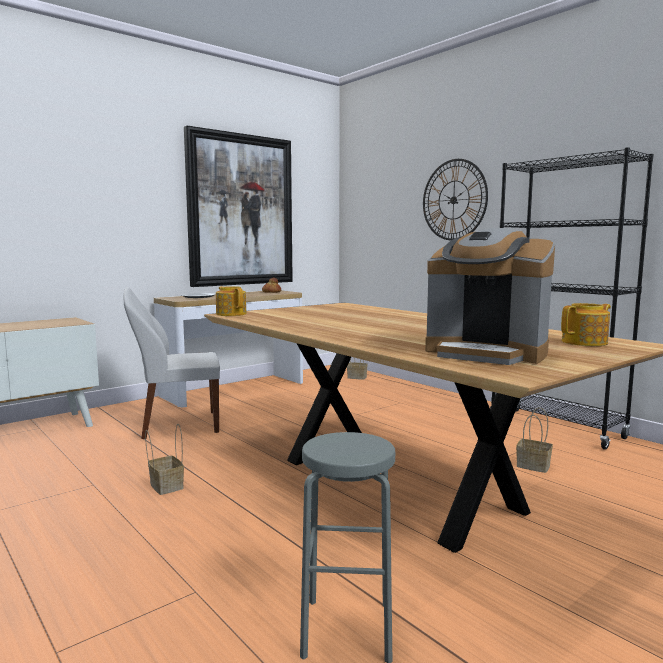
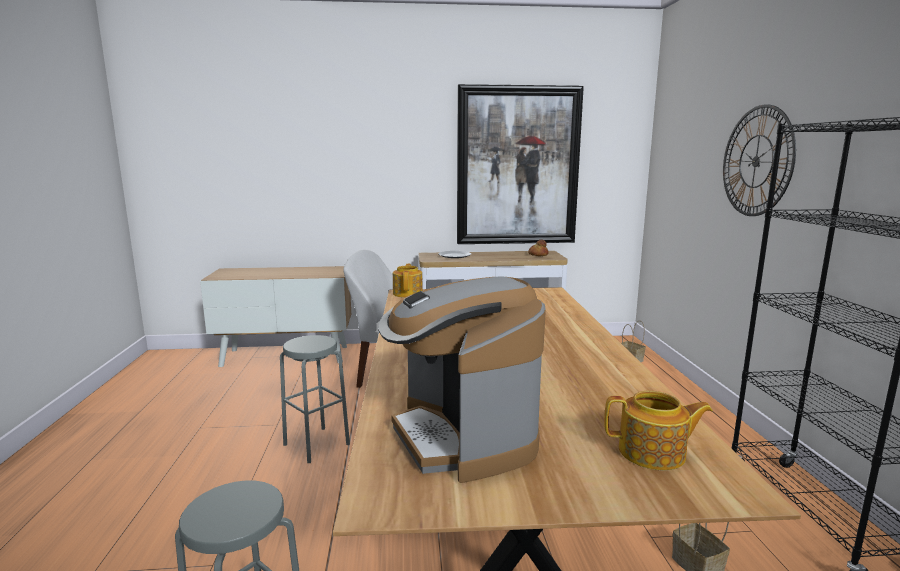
camera: 35 degrees right, 5 degrees up
(165, 486) = (316, 444): basket -> grey stool

